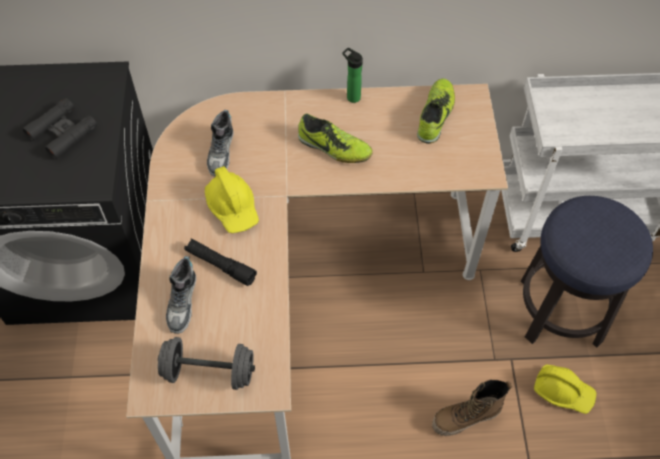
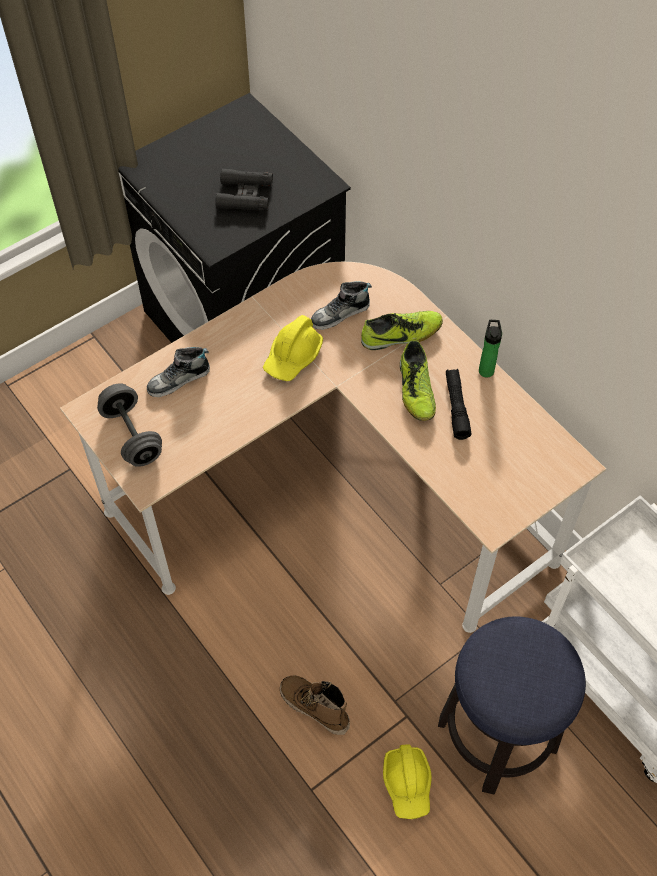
camera: 55 degrees right, 0 degrees up
(220, 265) = (231, 383): black flashlight -> black flashlight (456, 407)
(435, 115) = (525, 446): shoe -> shoe (401, 335)

